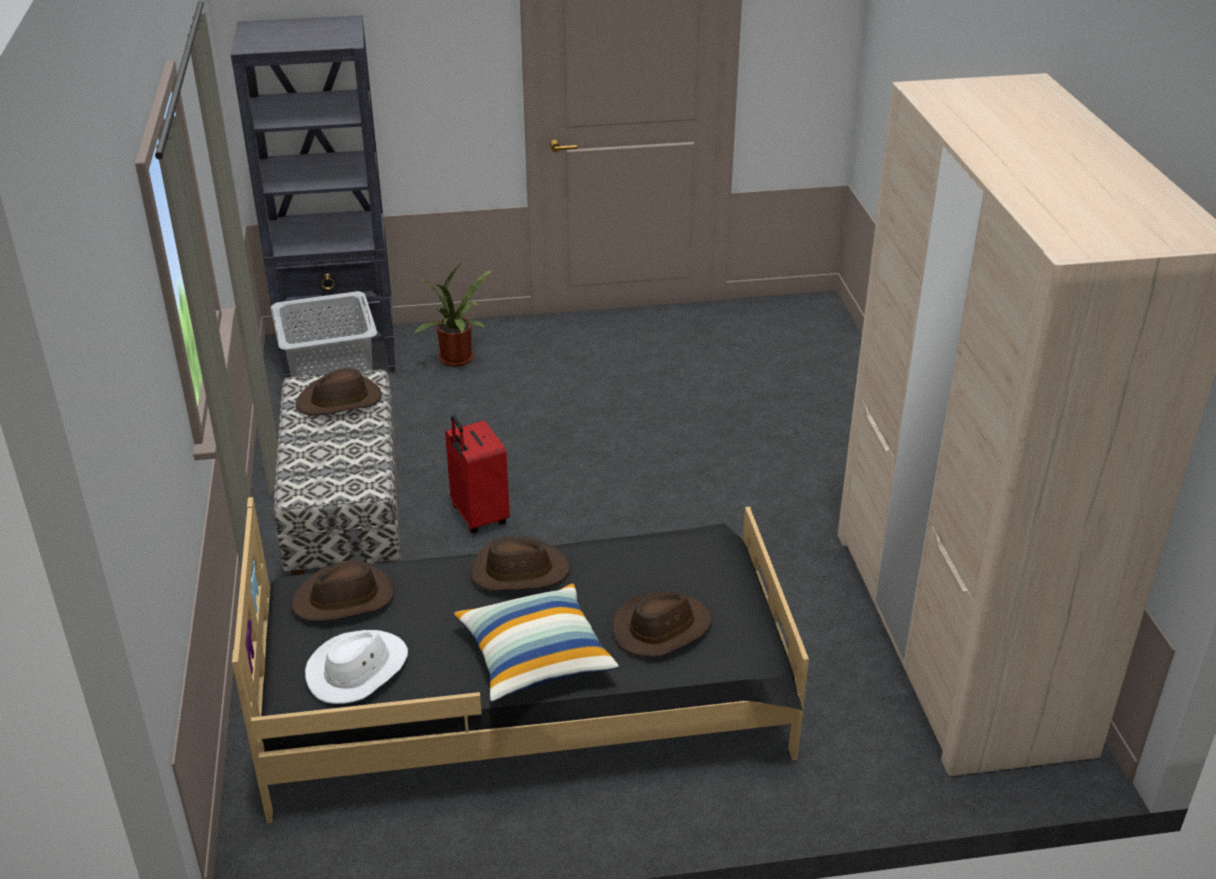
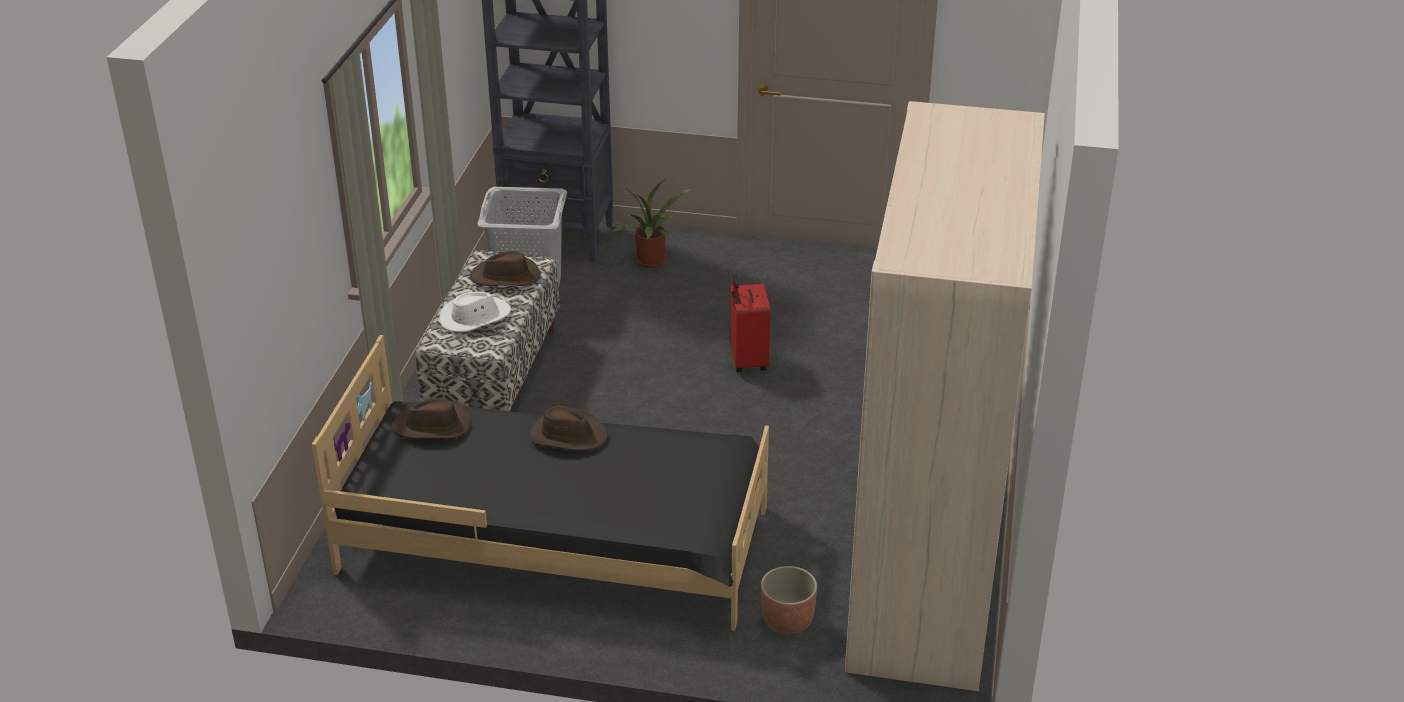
camera: 20 degrees right, 0 degrees up
(358, 669) = (416, 477): white hat -> white hat (475, 317)
(478, 516) = (596, 394): red suitcase -> red suitcase (747, 361)
(534, 657) = (543, 498): pillow -> none
(661, 628) = (647, 500): brown hat -> none
(847, 731) = (787, 620): none -> planter

